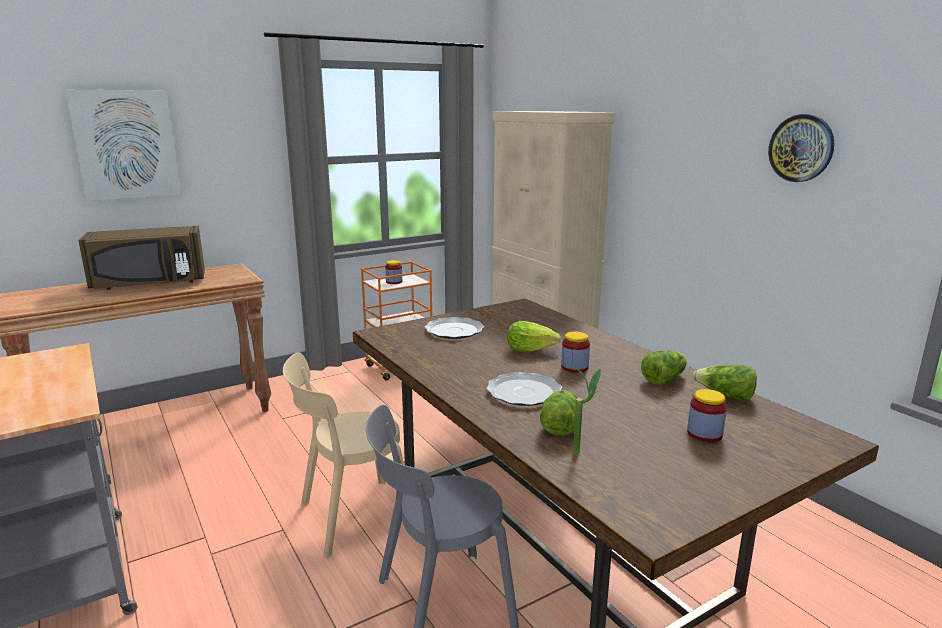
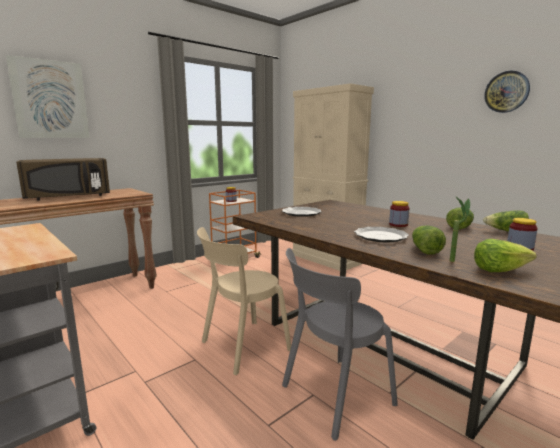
camera: 10 degrees left, 5 degrees down
(530, 349) = (360, 219): lettuce -> lettuce (499, 270)

